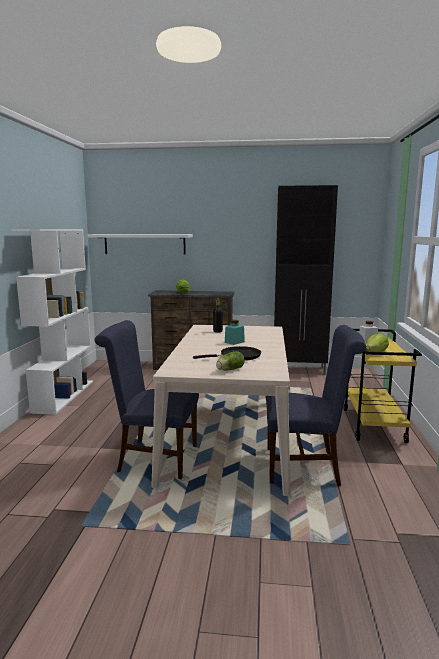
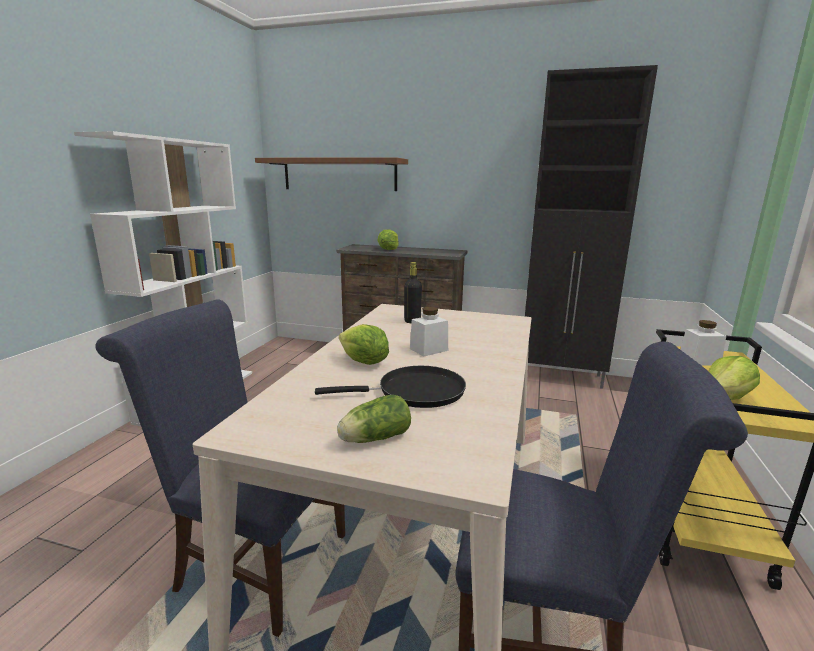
camera: 10 degrees right, 5 degrees up
(144, 244) = (339, 174): white shelf -> brown shelf
(205, 348) = (364, 362): none -> lettuce
(234, 342) = (429, 349): turquoise jar -> white jar

